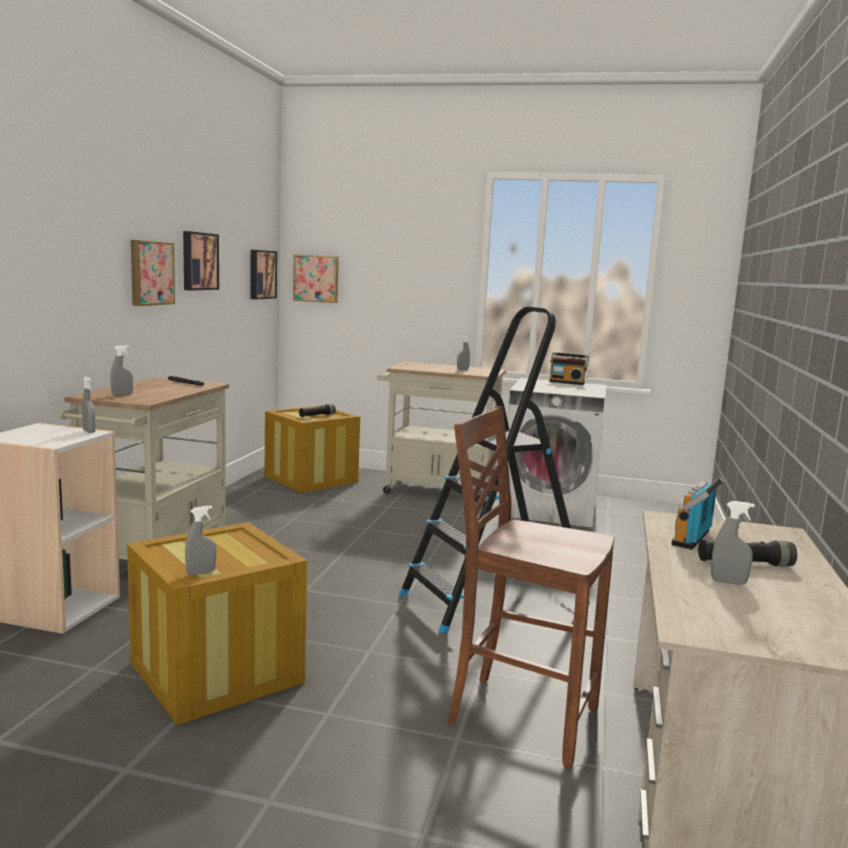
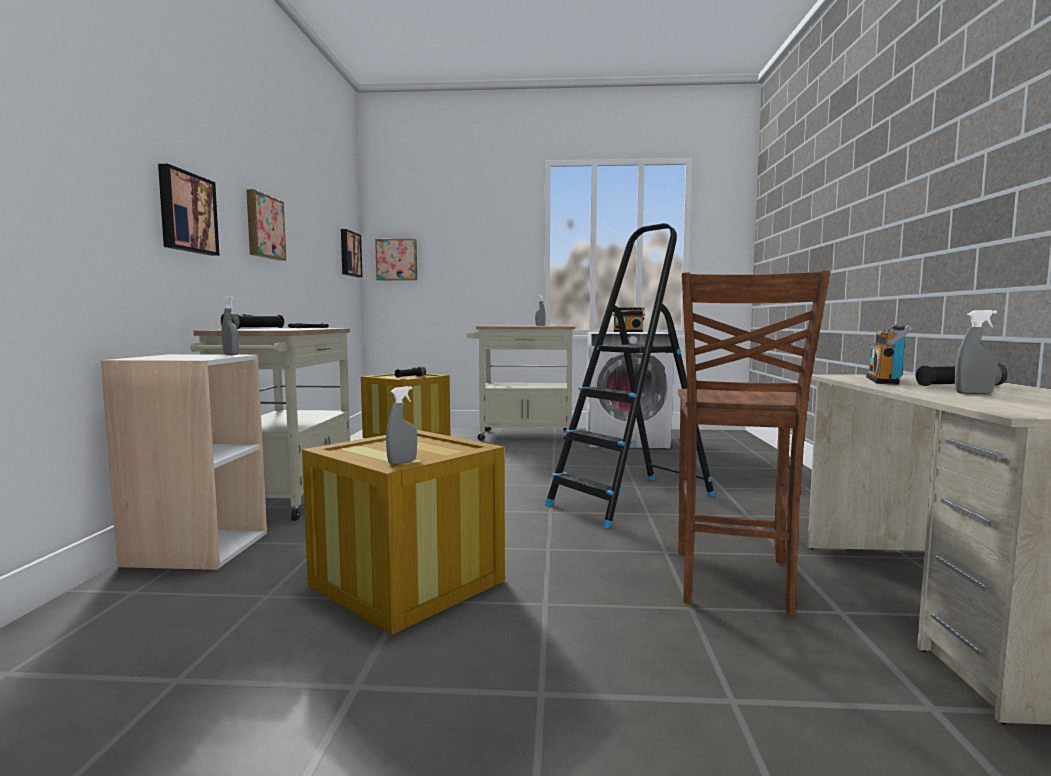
camera: 10 degrees left, 5 degrees down
(122, 395) = (254, 329): grey spray bottle -> black flashlight
(198, 261) = (302, 227): picture -> picture (186, 212)
(520, 716) = (732, 581): brown chair -> brown chair turned 90 degrees counterclockwise

